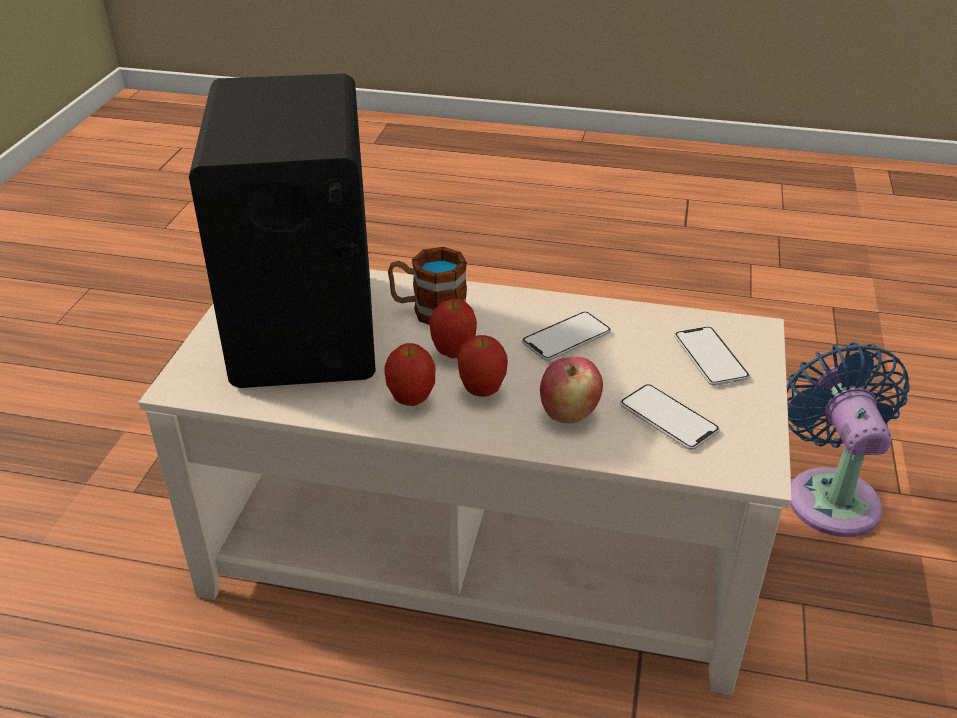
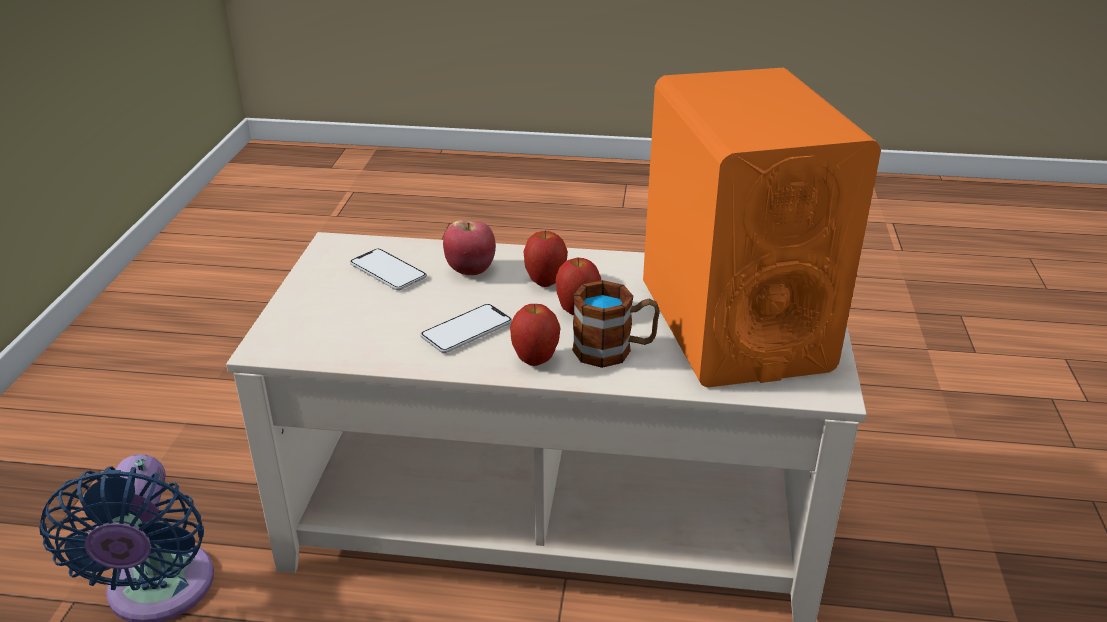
camera: 175 degrees right, 5 degrees down
(306, 329) = (733, 325): black speaker -> orange speaker
(411, 400) = (605, 273): apple -> apple (535, 360)
(710, 357) = (328, 319): phone -> none

